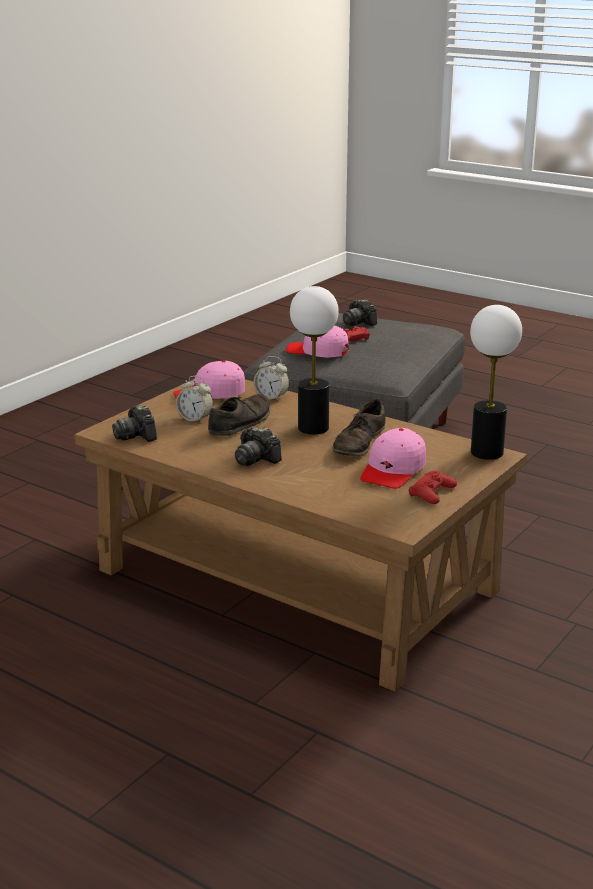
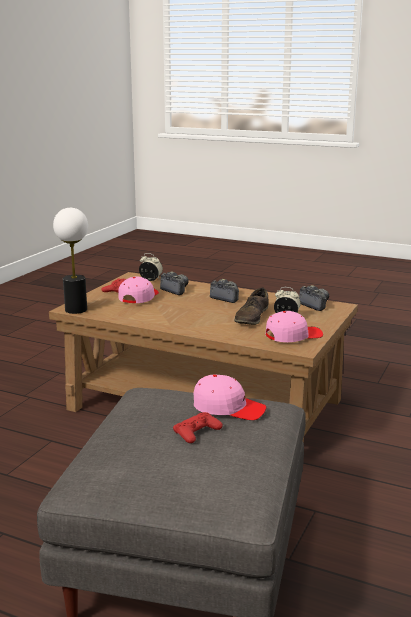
camera: 170 degrees right, 5 degrees down
(271, 397) = (241, 336): alarm clock -> alarm clock (151, 280)
(313, 428) = (197, 317): table lamp -> none
(358, 322) = (194, 470): camera -> camera (175, 290)
(359, 443) = (162, 310): brown shoe -> none

